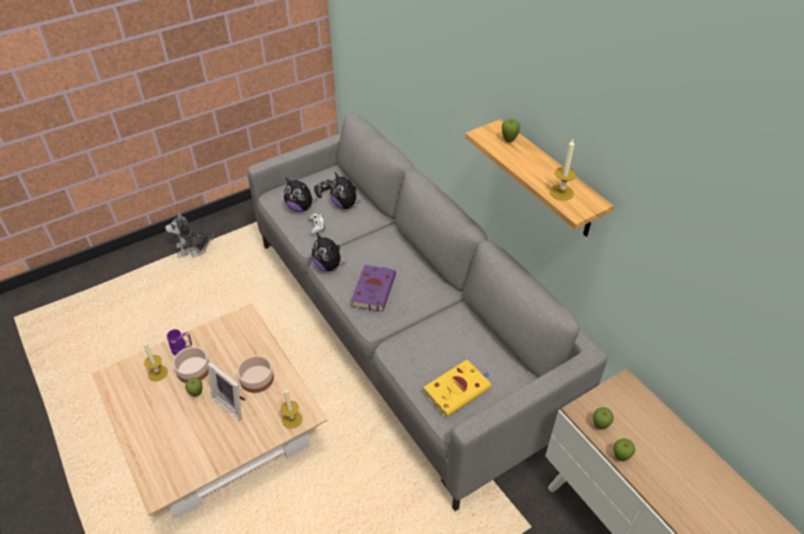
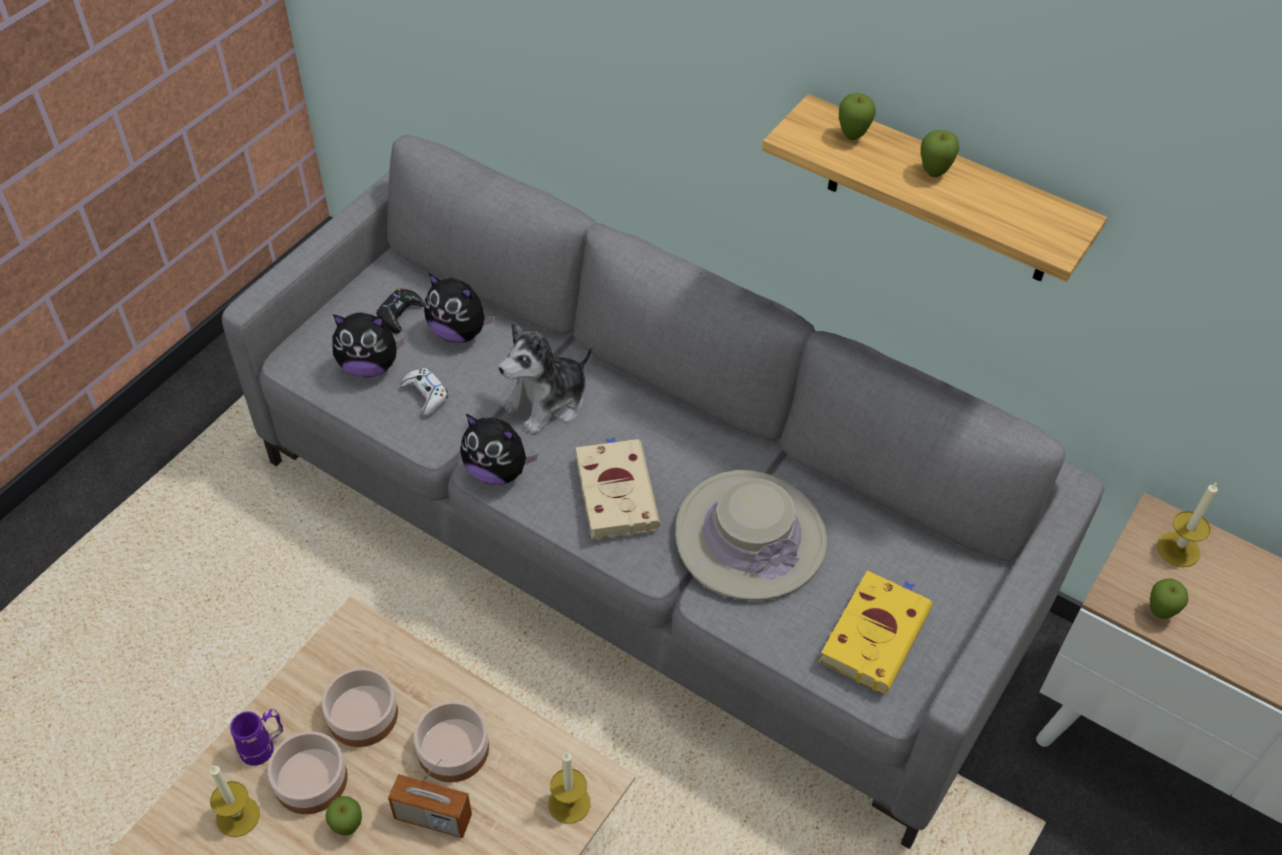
camera: 25 degrees left, 5 degrees up
(193, 248) = (114, 516): plush toy -> plush toy (548, 402)
(228, 351) = (361, 715): none -> bowl
(232, 403) = (433, 817): picture frame -> radio
(374, 289) = (615, 491): purple book -> beige book
(423, 328) = (750, 537): none -> beige hat
(561, 192) = (1008, 216): candle -> candle (1178, 549)
(620, 457) = (1219, 656): apple -> apple (934, 173)

